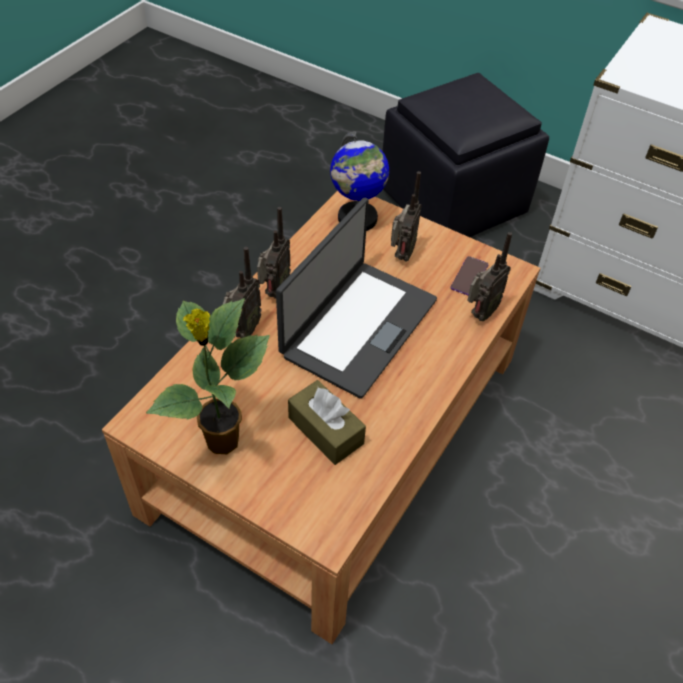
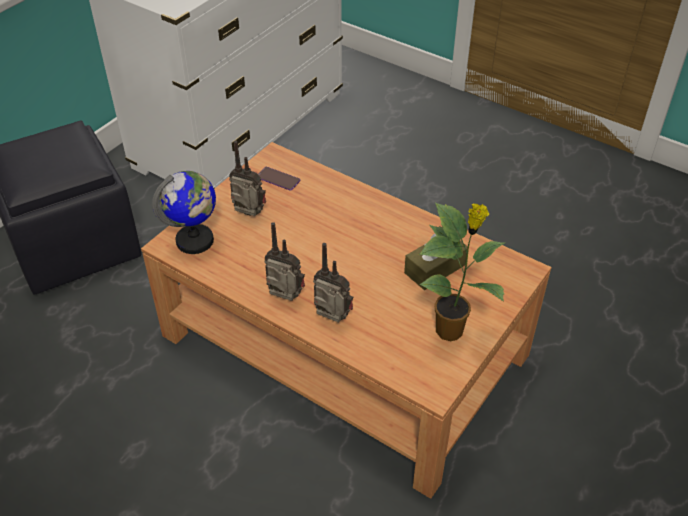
camera: 85 degrees left, 5 degrees down
(357, 326) = (329, 246): laptop -> none
(480, 314) = (319, 177): radio -> none

